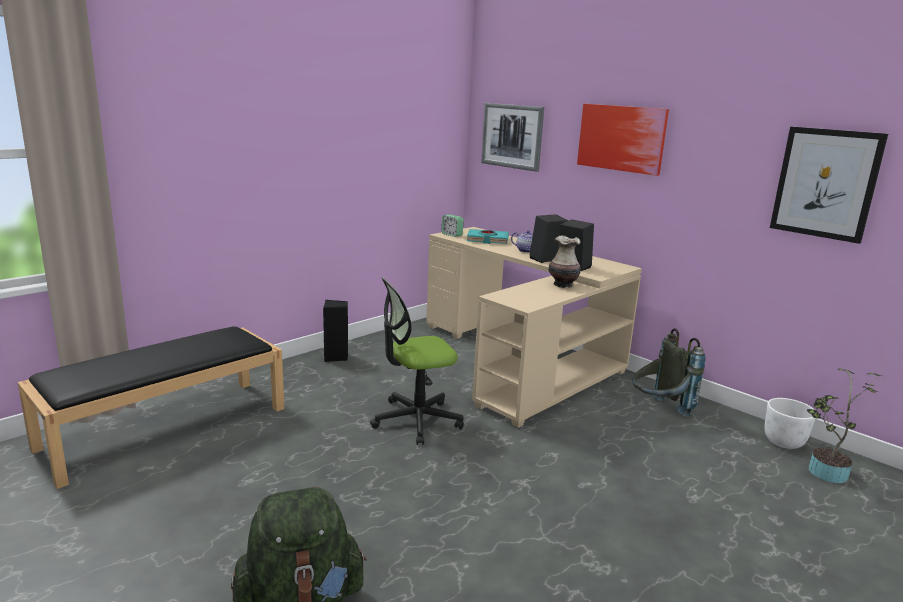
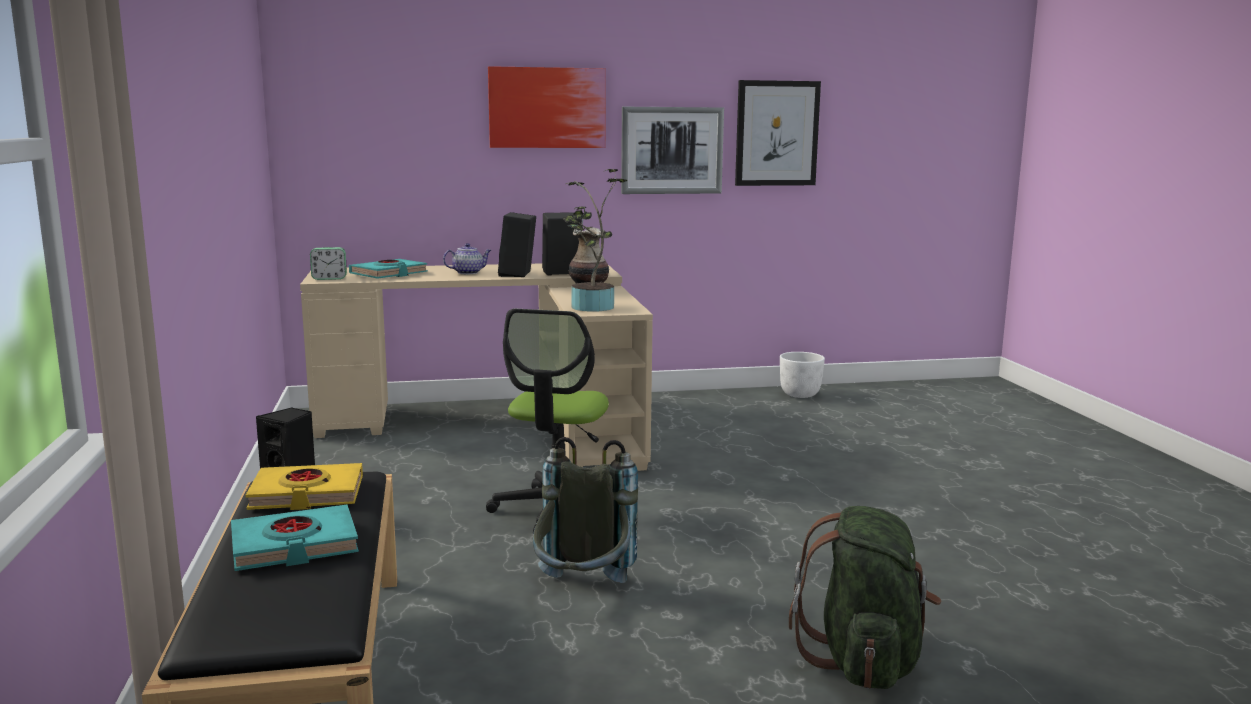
camera: 55 degrees left, 5 degrees down
(151, 357) = (294, 546): none -> turquoise book
(216, 340) = (307, 494): none -> yellow book
(512, 136) = (364, 120): picture -> picture (672, 150)
(659, 410) = (694, 410): grey backpack -> grey backpack (583, 593)
(824, 473) = (856, 401): potted plant -> potted plant (591, 308)

